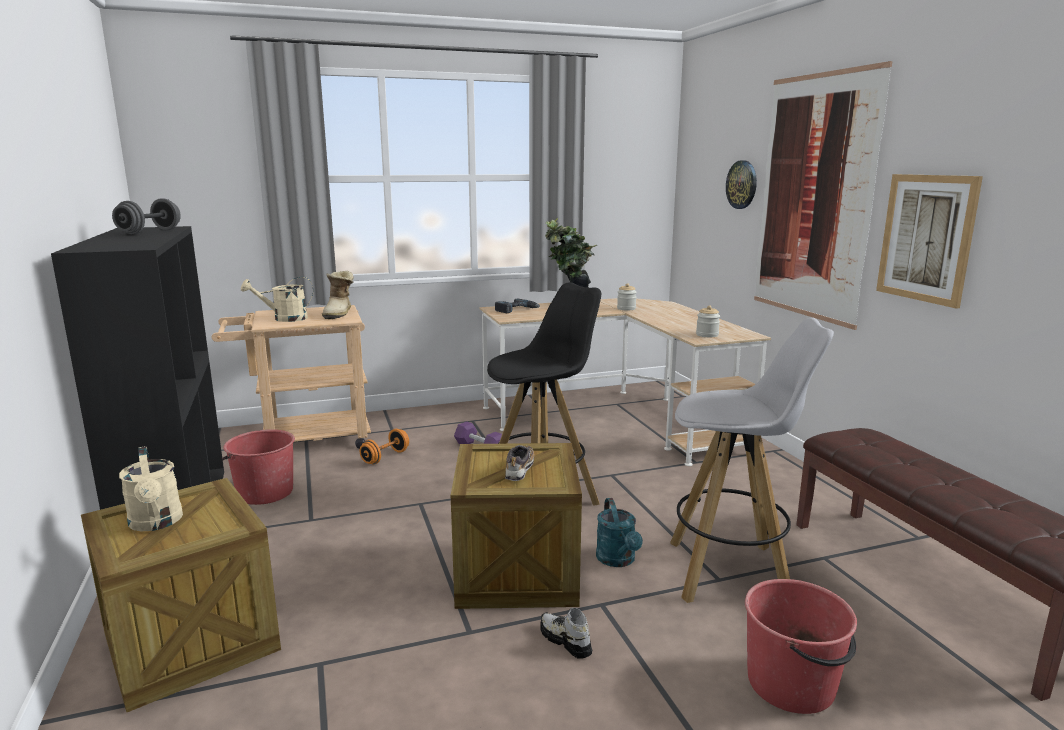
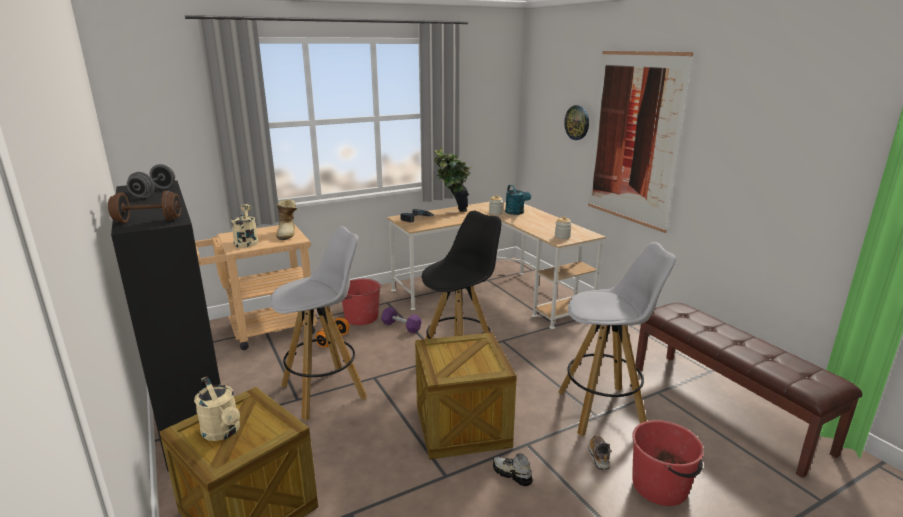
camera: 10 degrees left, 5 degrees up
(109, 246) = (148, 221): none -> brown dumbbell
(264, 492) = (251, 379): red bucket -> red bucket (361, 317)
(284, 319) = (246, 241): beige watering can -> beige watering can turned 105 degrees clockwise
(350, 513) = (325, 391): none -> white stool
(519, 470) = (466, 359): shoe -> shoe (599, 456)
(618, 560) = (527, 409): turquoise watering can -> turquoise watering can (516, 213)
(926, 238) = (716, 176): picture -> none

